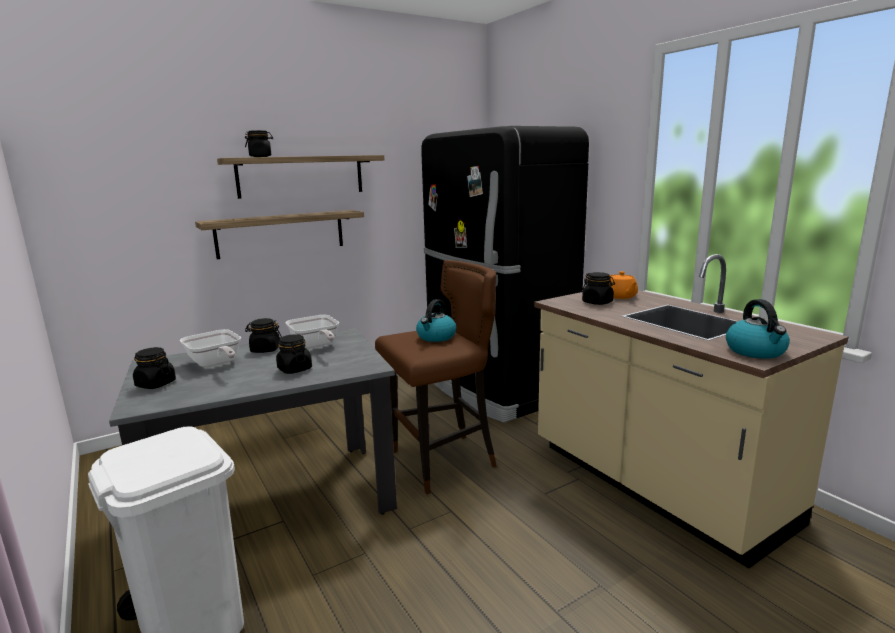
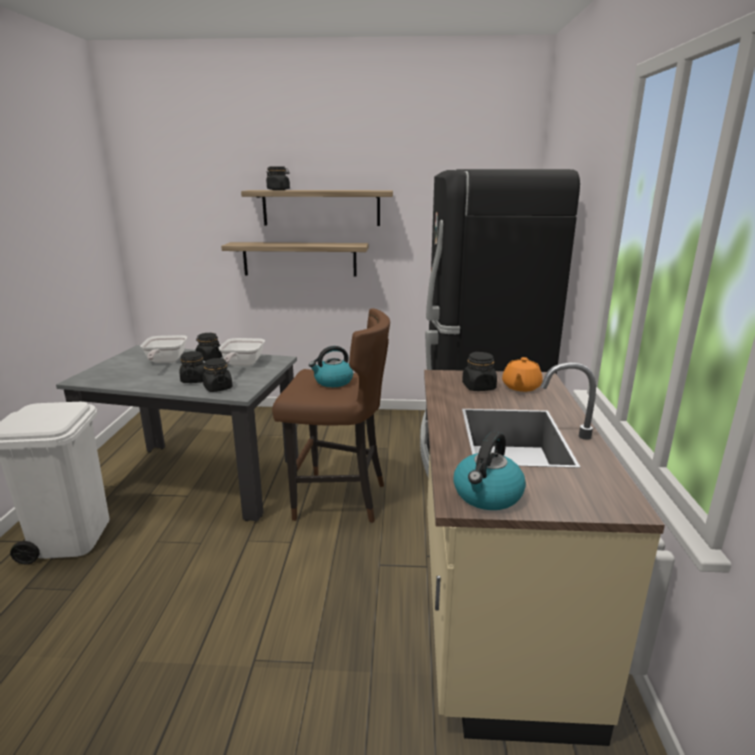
camera: 35 degrees right, 5 degrees up
(155, 384) = (114, 366): black jar -> black jar (218, 388)

